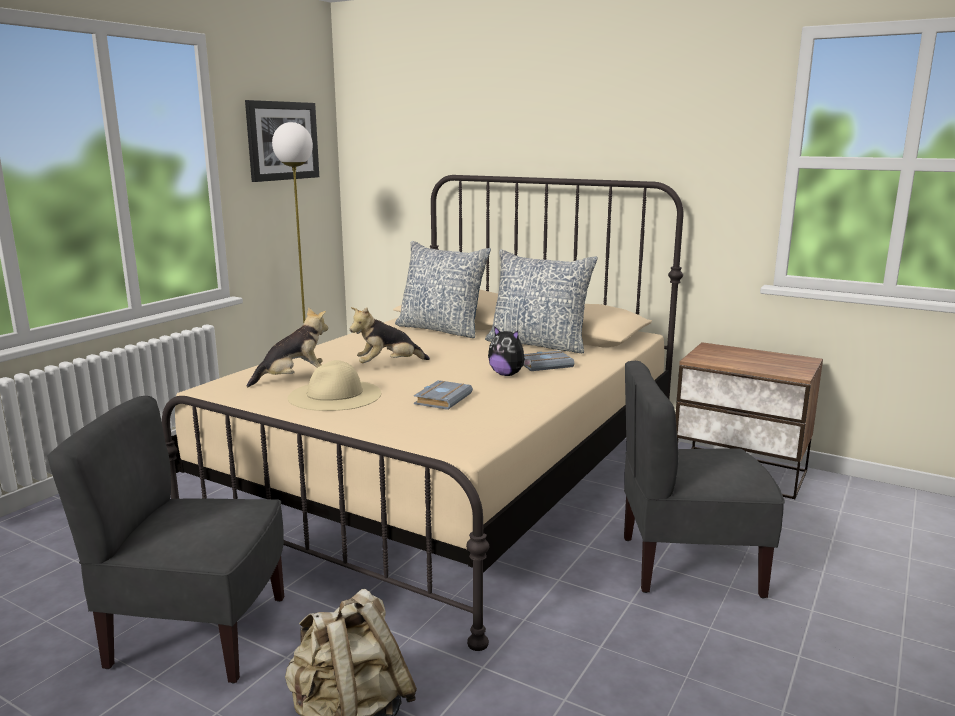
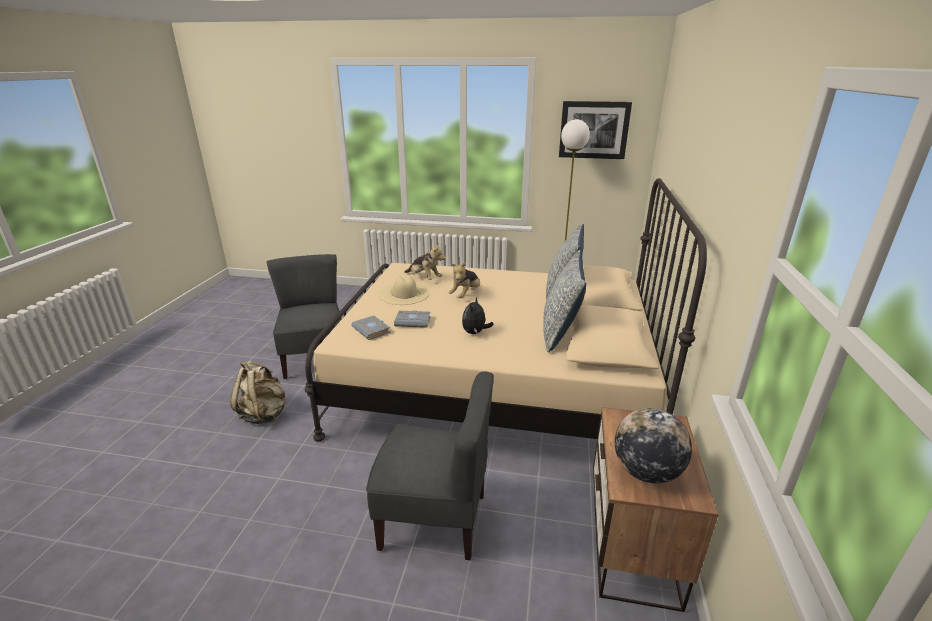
camera: 70 degrees right, 10 degrees up
(388, 365) = (466, 295): plush toy -> plush toy turned 105 degrees counterclockwise
(546, 364) = (509, 343): grey book -> grey book (372, 330)
(688, 565) = (434, 519): grey chair -> grey chair turned 120 degrees clockwise
(776, 365) = (646, 472): none -> globe

